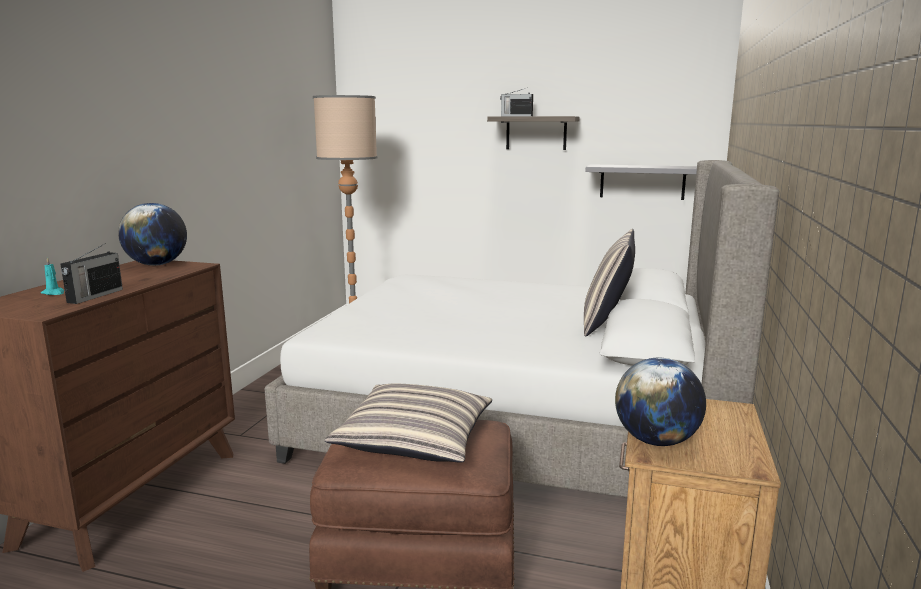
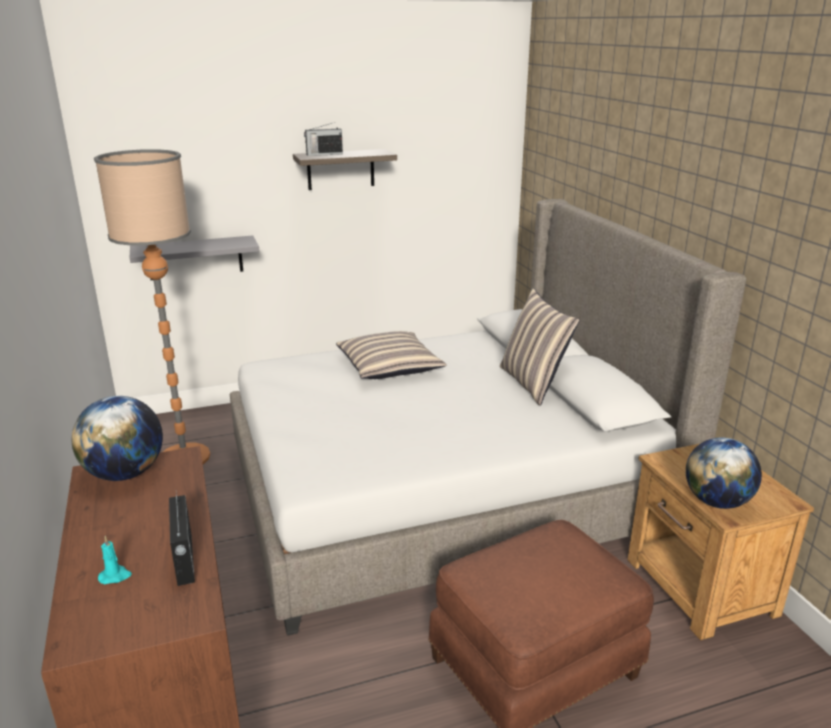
camera: 35 degrees left, 10 degrees up
(414, 438) = (536, 570): pillow -> pillow (389, 366)
(642, 182) = (450, 211): grey shelf -> grey shelf (195, 258)

